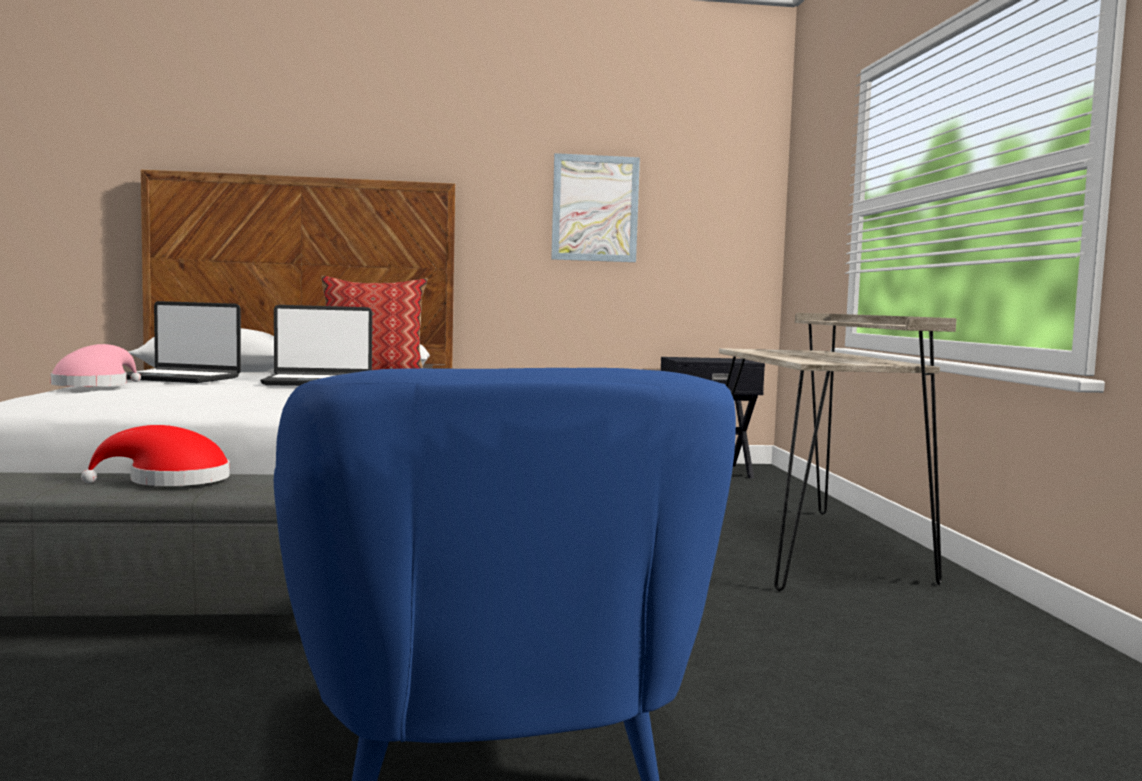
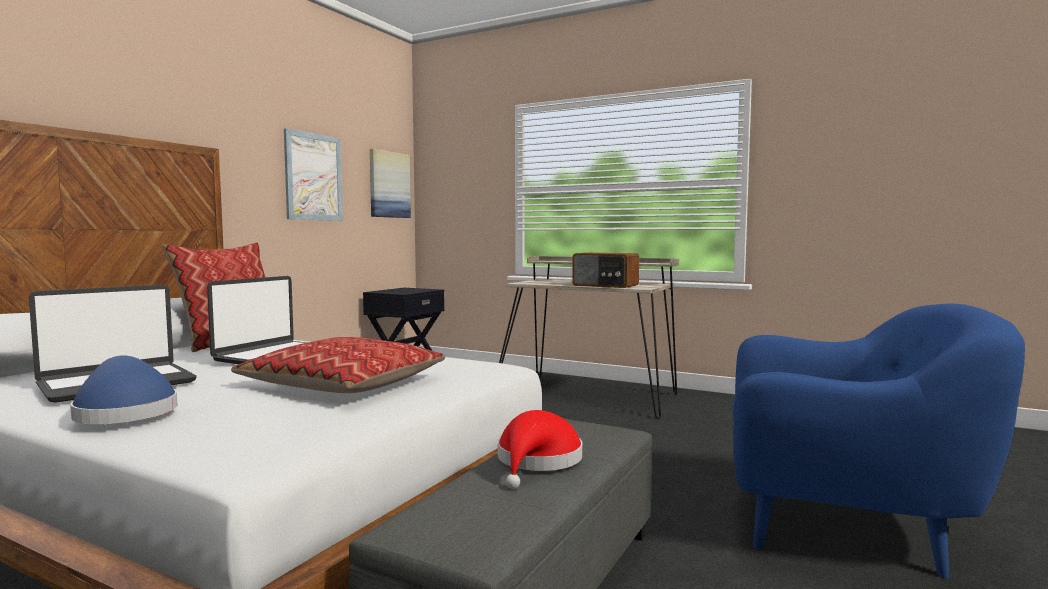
camera: 55 degrees left, 0 degrees up
(94, 385) = (125, 412): pink hat -> blue hat
(232, 399) = (344, 385): none -> pillow
(730, 214) = (389, 184): none -> picture
(799, 357) = (605, 285): none -> radio

